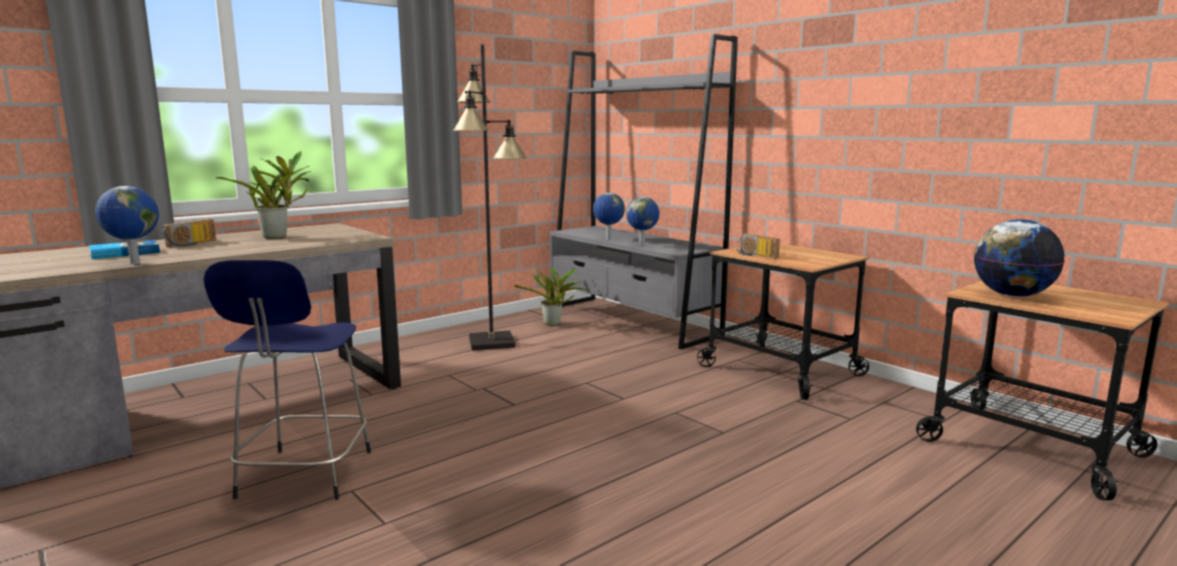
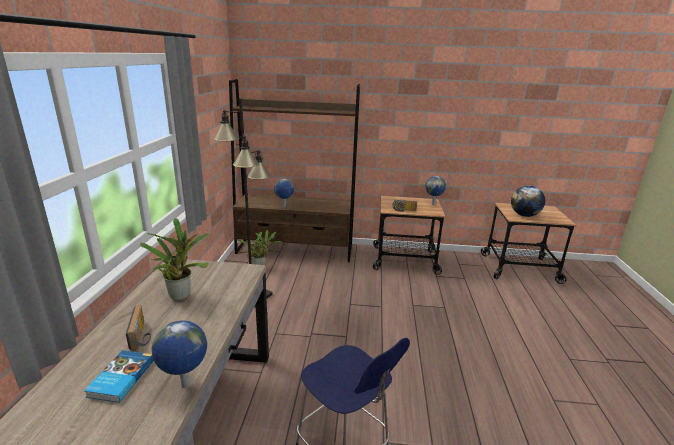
camera: 45 degrees left, 10 degrees up
(631, 321) = (295, 249): grey bookcase -> brown bookcase
(642, 245) = (314, 209): globe -> globe (433, 204)

